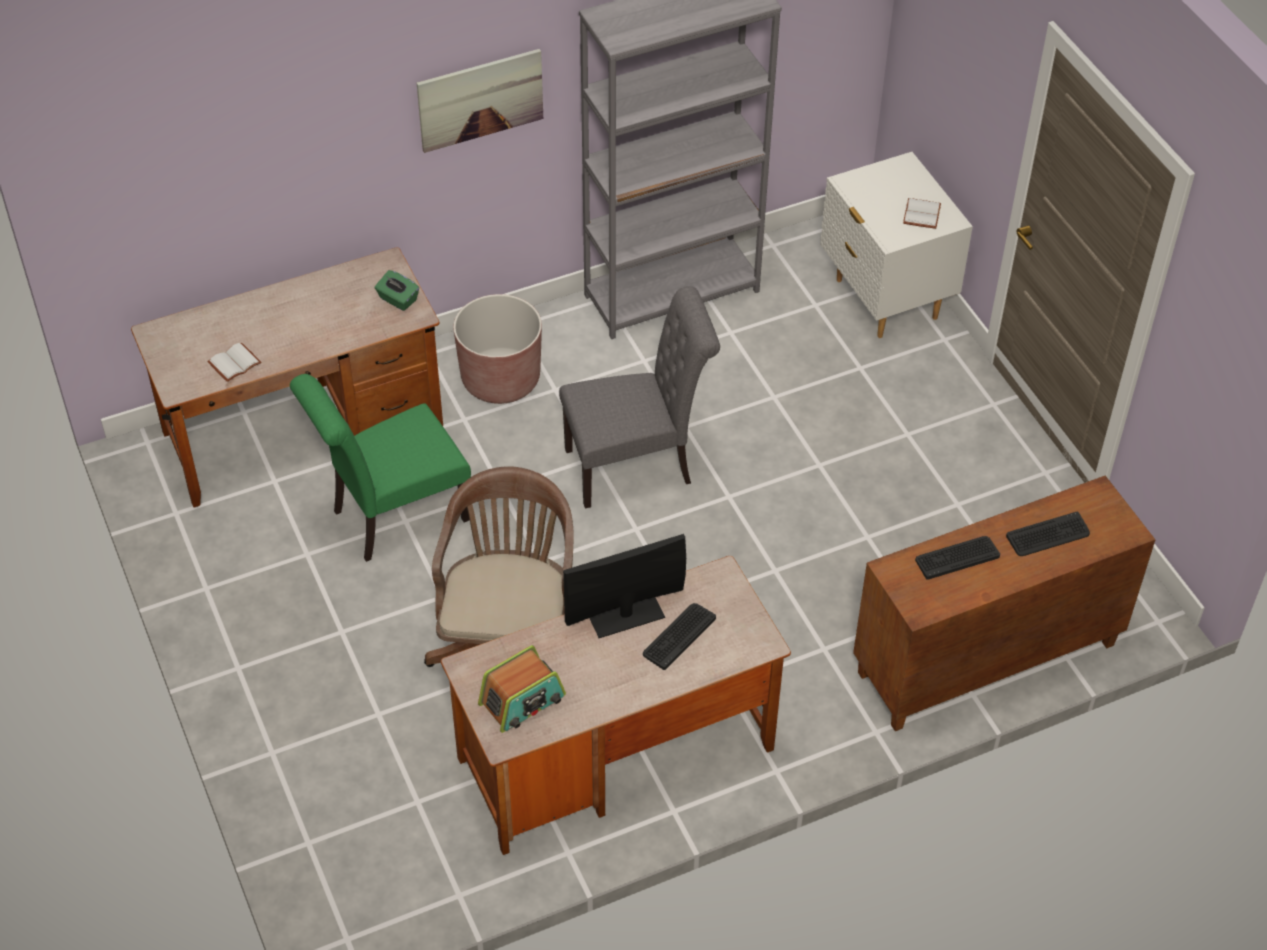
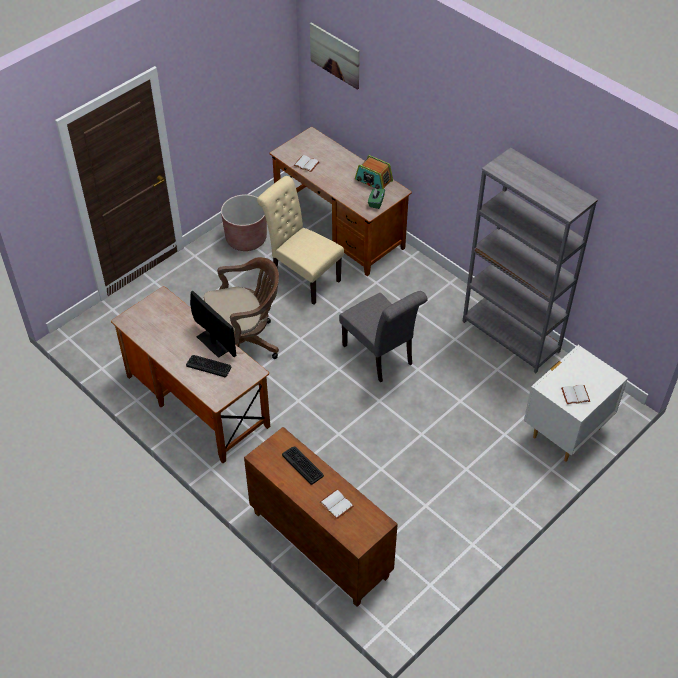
camera: 70 degrees right, 0 degrees up
(392, 517) = (302, 277): green chair -> beige chair
(480, 99) = (462, 154): picture -> picture (335, 55)
(500, 379) = (409, 287): brown planter -> brown planter (246, 239)
(522, 700) = (149, 320): radio -> radio (373, 180)
(1048, 535) = (337, 504): keyboard -> white book

